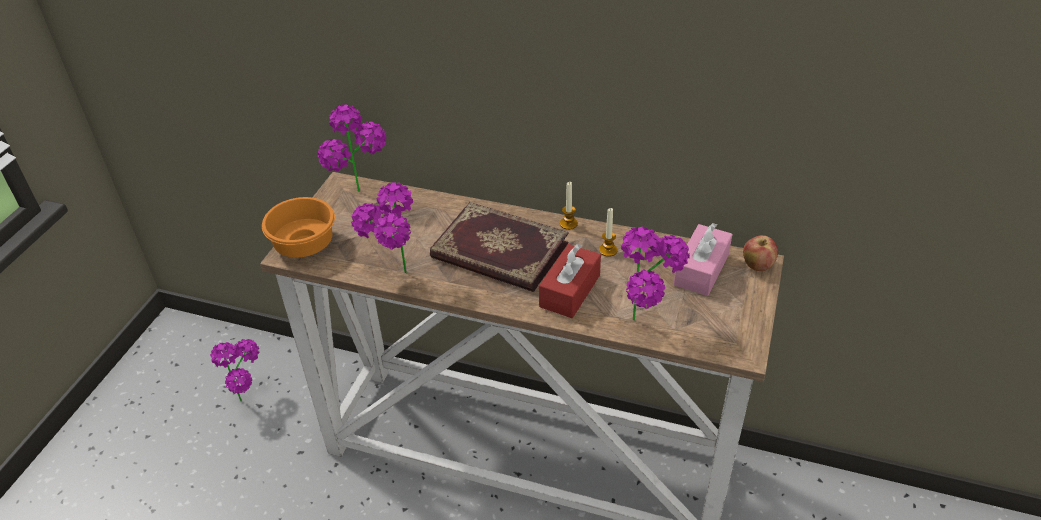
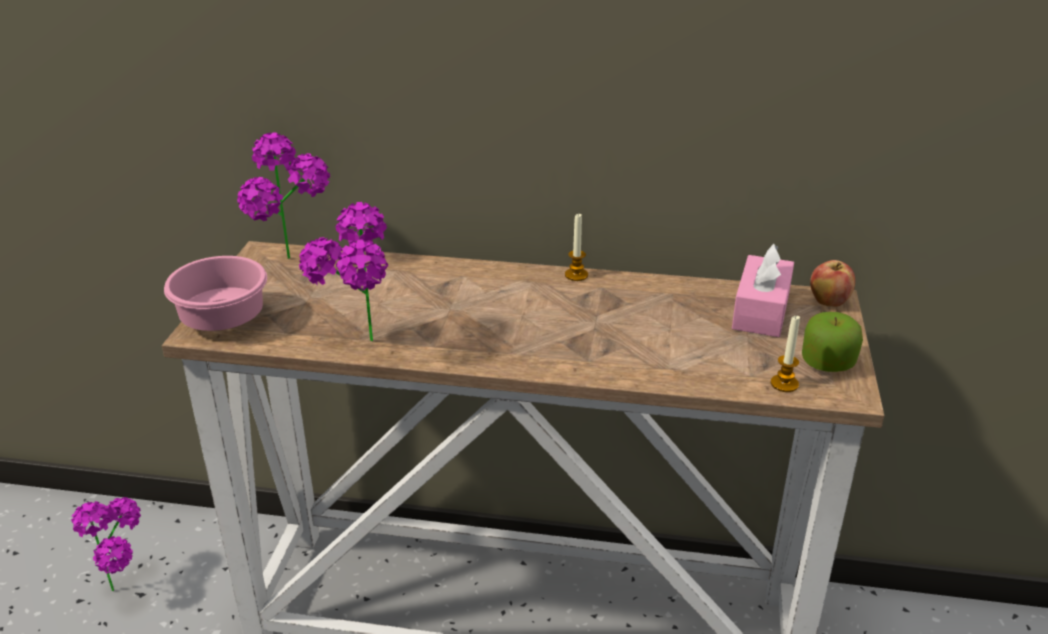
camera: 10 degrees left, 10 degrees down
(302, 246) = (220, 321): orange bowl -> pink bowl
(499, 252) = (493, 310): book -> none
(570, 291) = (599, 345): red tissue box -> none
(608, 250) = (635, 299): candle -> candle (784, 384)
(647, 325) = (713, 373): potted plant -> none
(737, 323) = (827, 363): none -> apple

